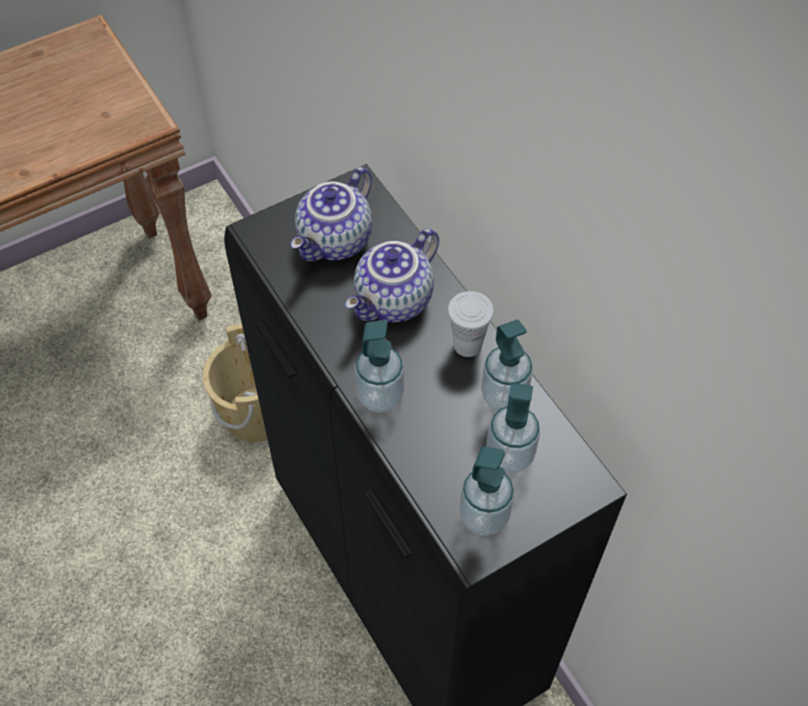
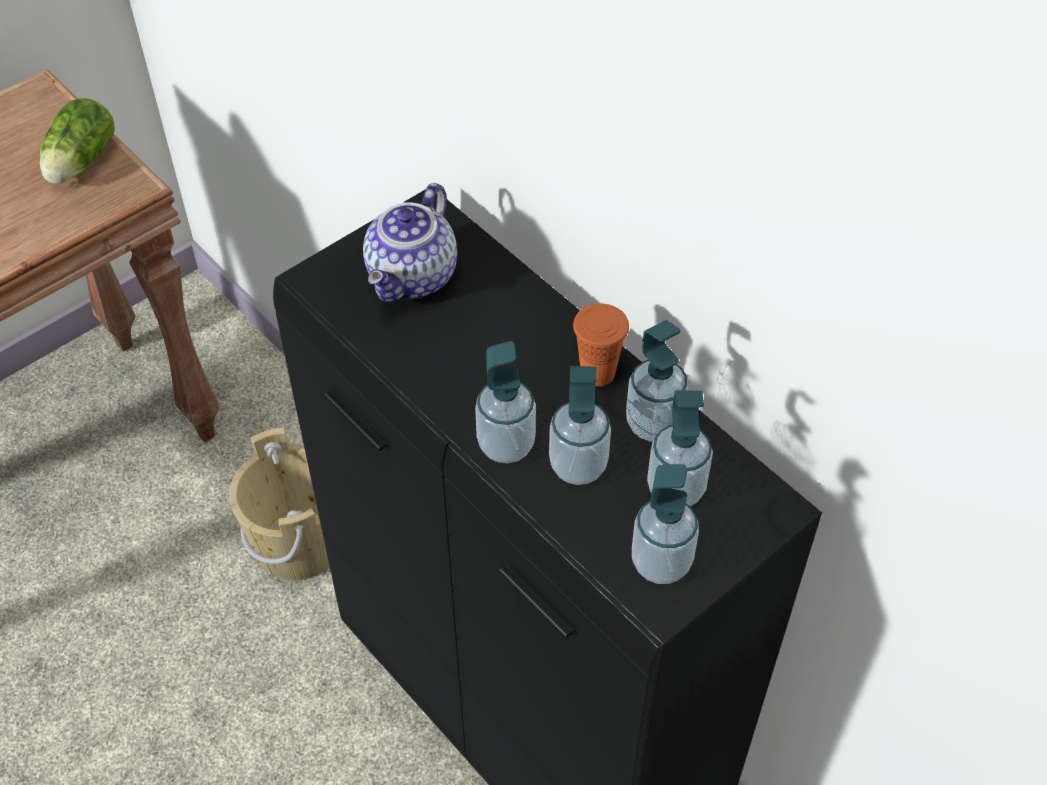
camera: 10 degrees left, 5 degrees down
(111, 97) = (79, 163): none -> lettuce
(395, 302) = (500, 336): teapot -> none
(434, 423) = (578, 466): none -> soap dispenser
(467, 345) = (597, 373): white cup -> orange cup

